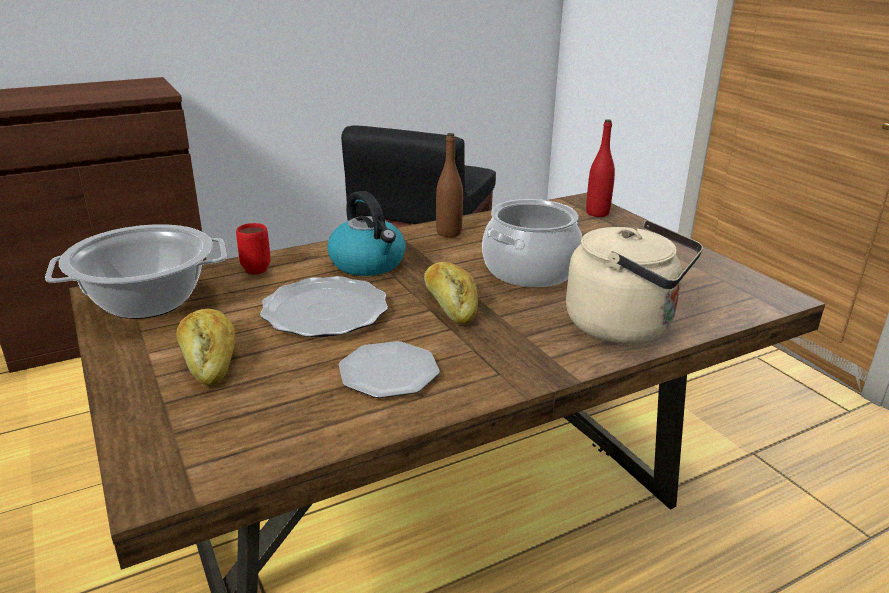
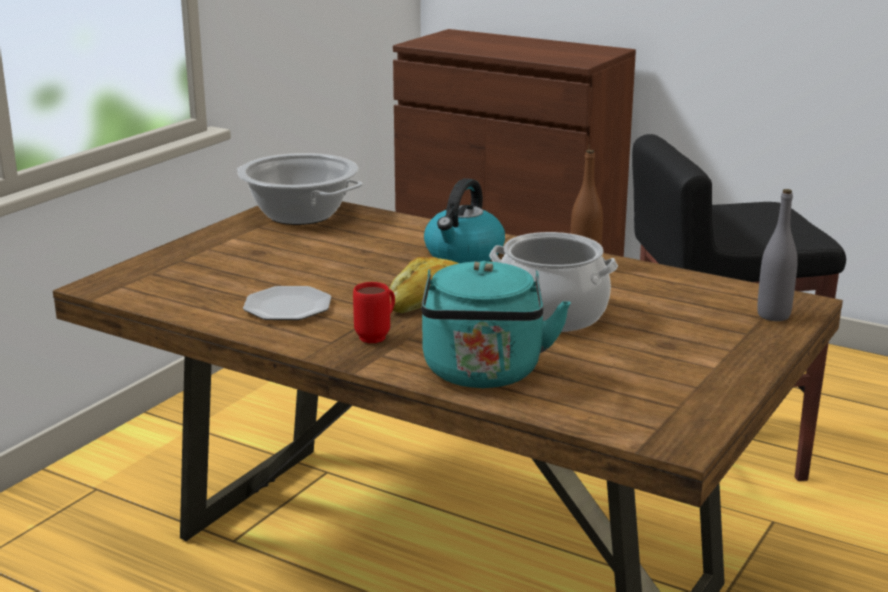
camera: 60 degrees right, 5 degrees down
(210, 358) = (245, 254): bread -> none
(255, 267) = (398, 224): red mug -> red mug (377, 336)
(326, 311) = (355, 265): plate -> none
(597, 213) = (773, 315): red bottle -> grey bottle
(625, 326) = (483, 374): beige kettle -> turquoise kettle

